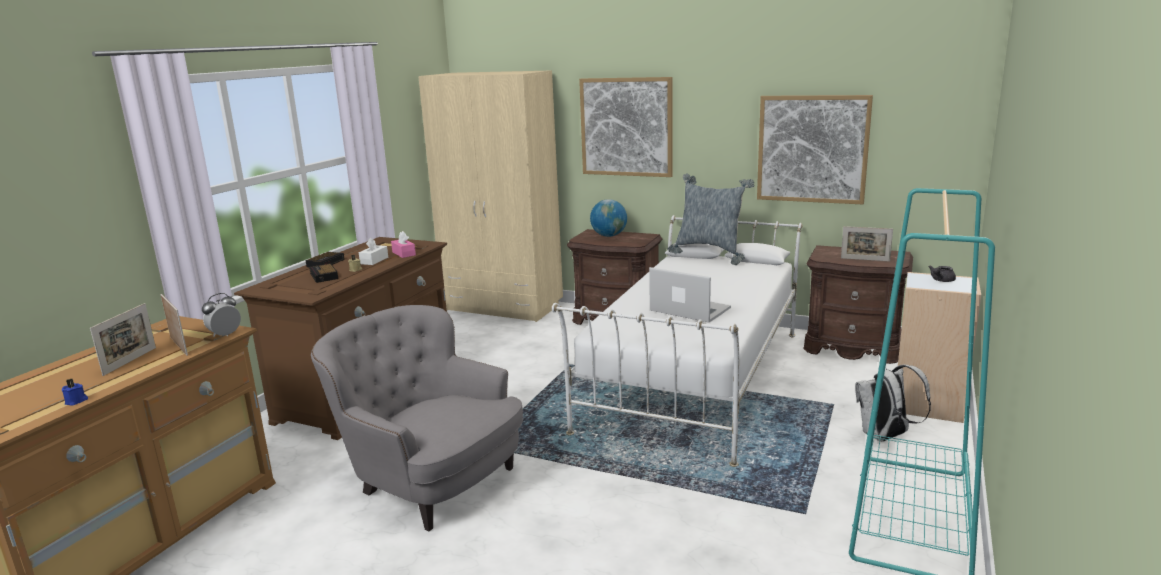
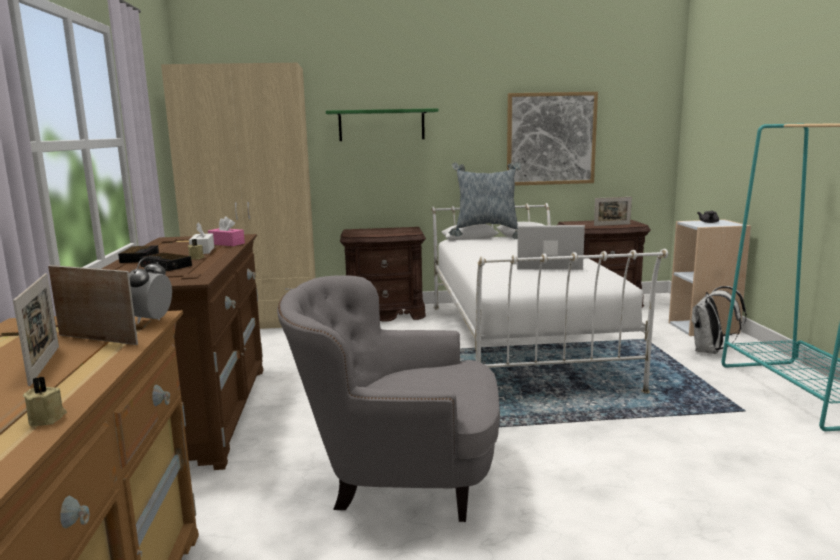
camera: 30 degrees left, 5 degrees down
(76, 401) = (48, 418): blue candle -> beige candle
(609, 236) = (375, 231): globe -> none
(626, 127) = (381, 125): picture -> green shelf

